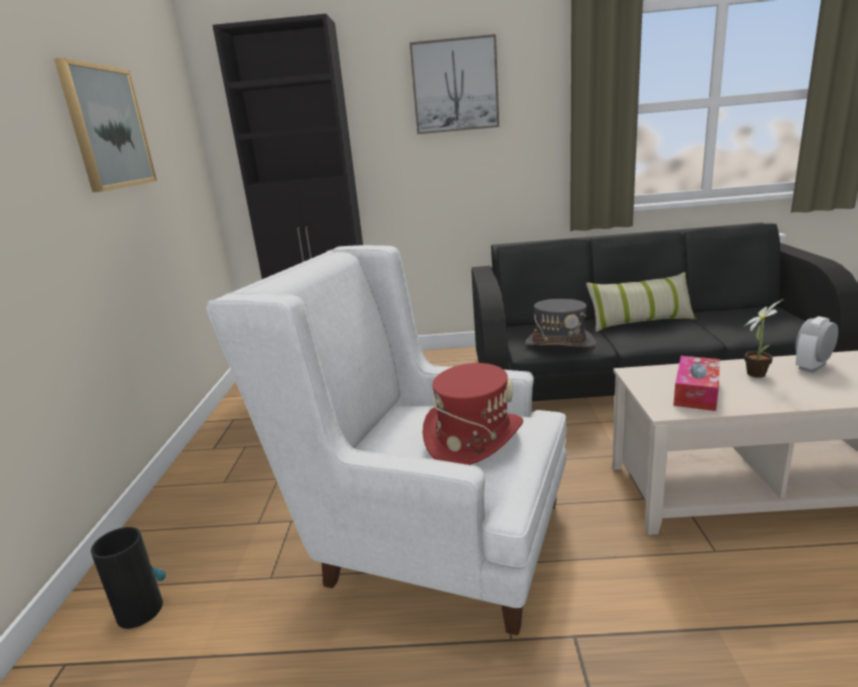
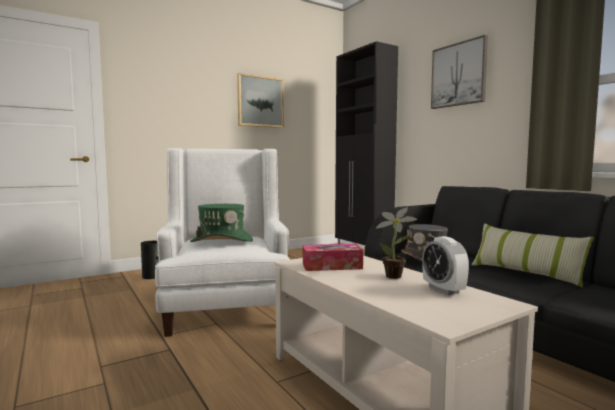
camera: 55 degrees right, 15 degrees down
(473, 437) = (222, 241): red hat -> green hat
(812, 366) = (443, 290): alarm clock -> alarm clock turned 135 degrees counterclockwise

